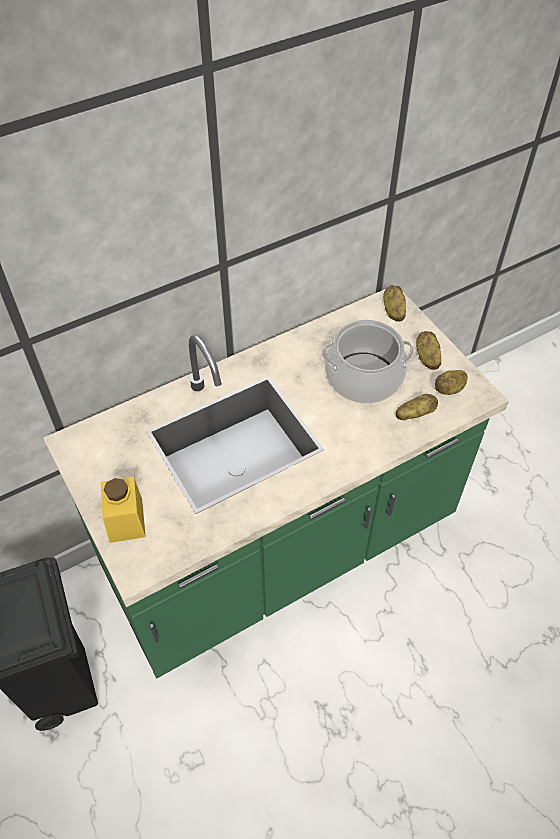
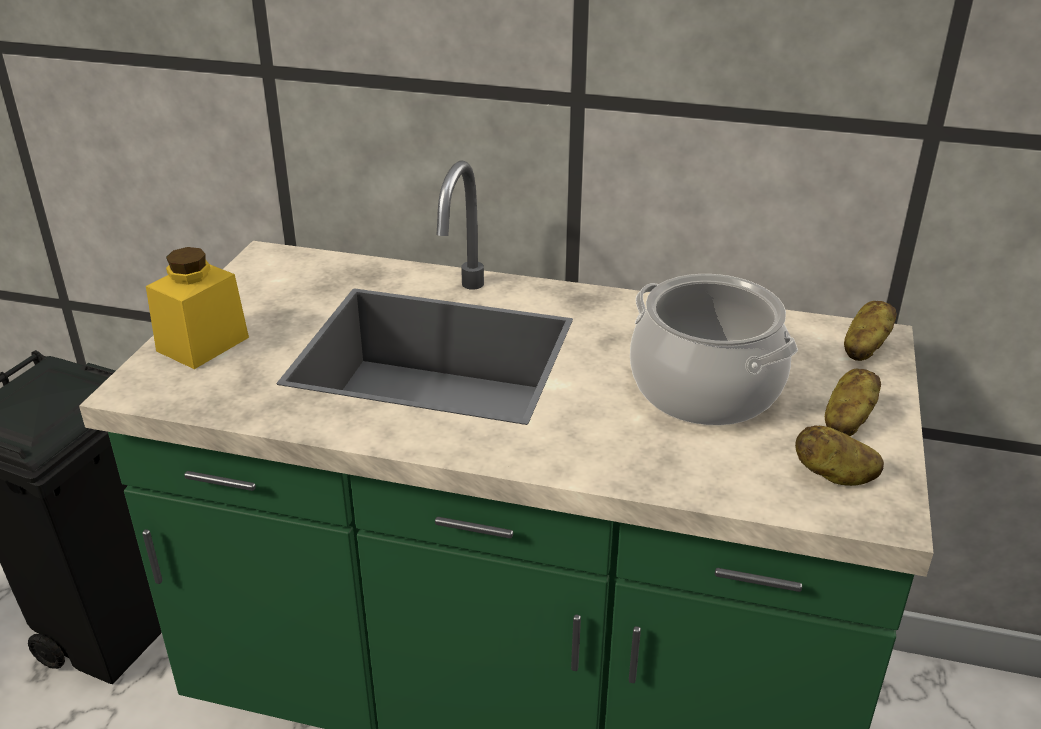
camera: 45 degrees right, 20 degrees down
(414, 414) = (726, 468): potato -> none

